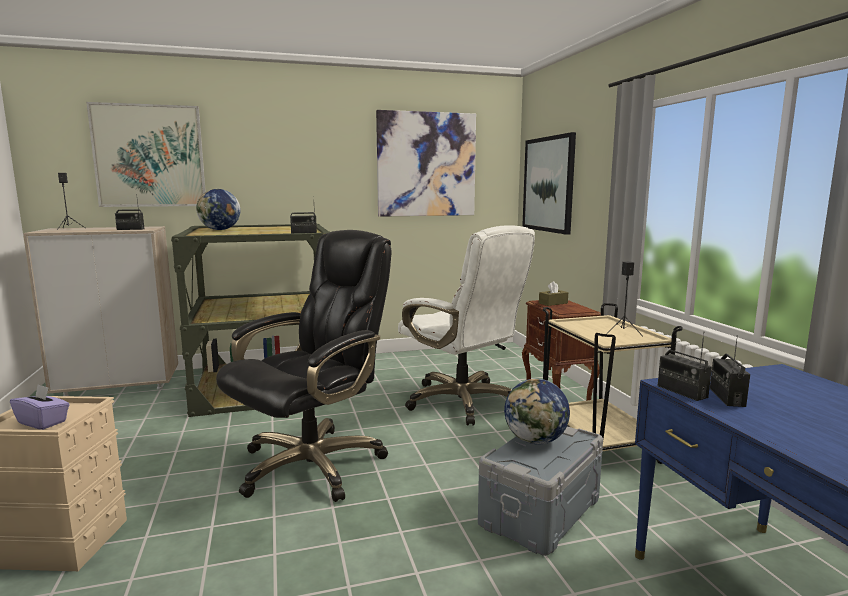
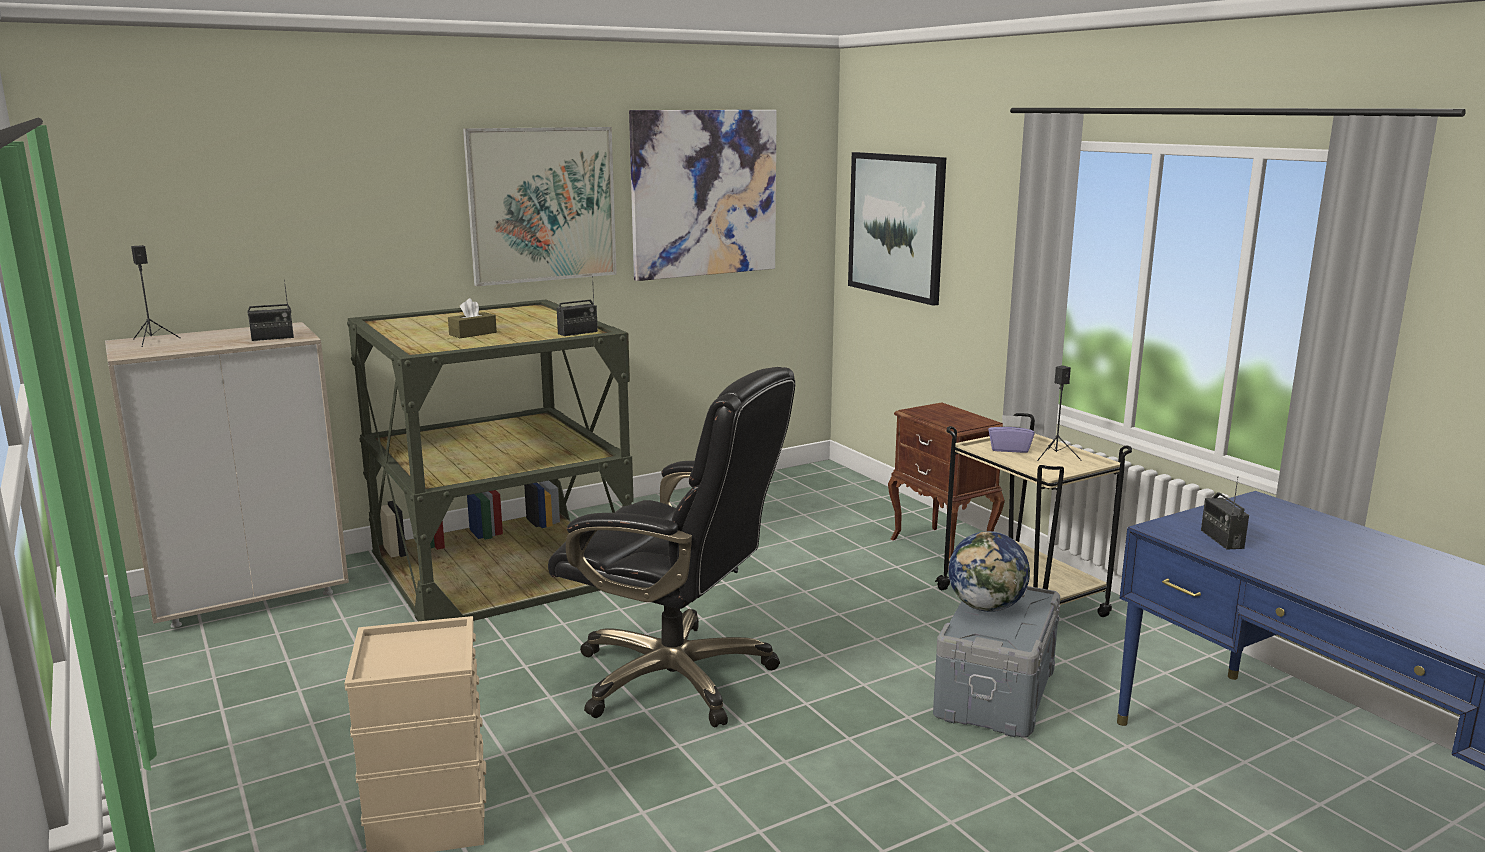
camera: 15 degrees left, 5 degrees up
(43, 422) = (419, 660): purple tissue box -> purple tissue box (1009, 449)
(149, 156) = (271, 204): picture -> picture (542, 204)
(220, 230) = (419, 328): globe -> none
(311, 465) = (674, 676): black office chair -> black office chair turned 90 degrees clockwise
(462, 401) = (814, 562): white office chair -> none
(553, 303) = (935, 412): brown tissue box -> brown tissue box (473, 334)
(681, 391) = (1176, 537): radio -> none

